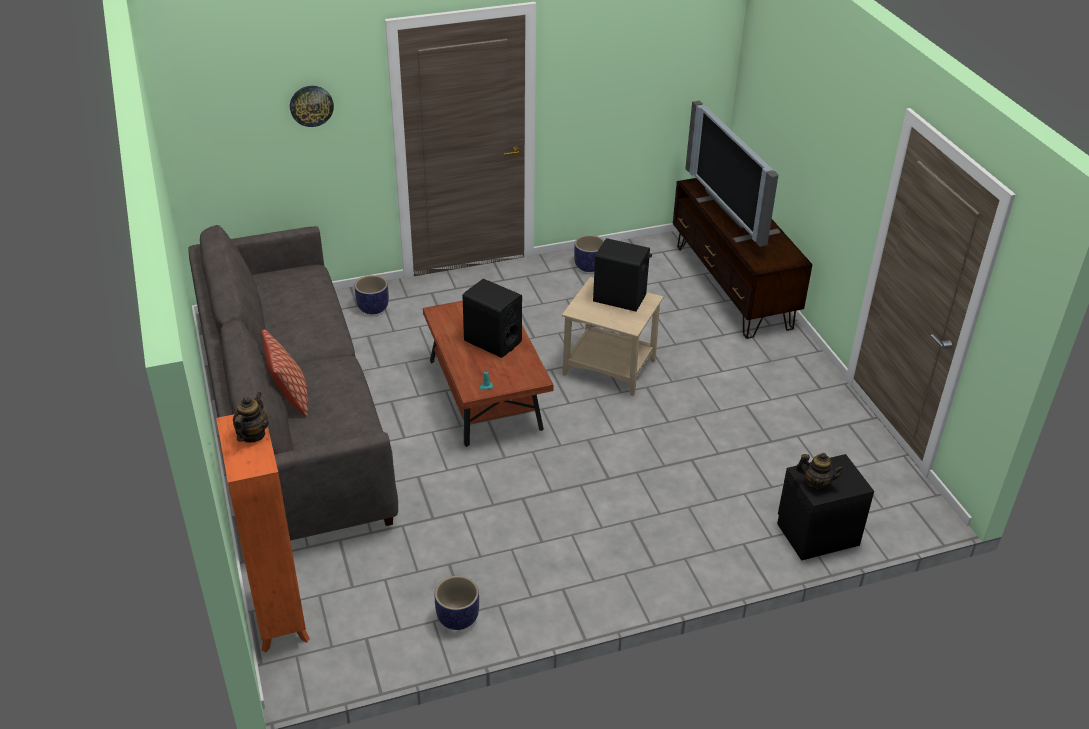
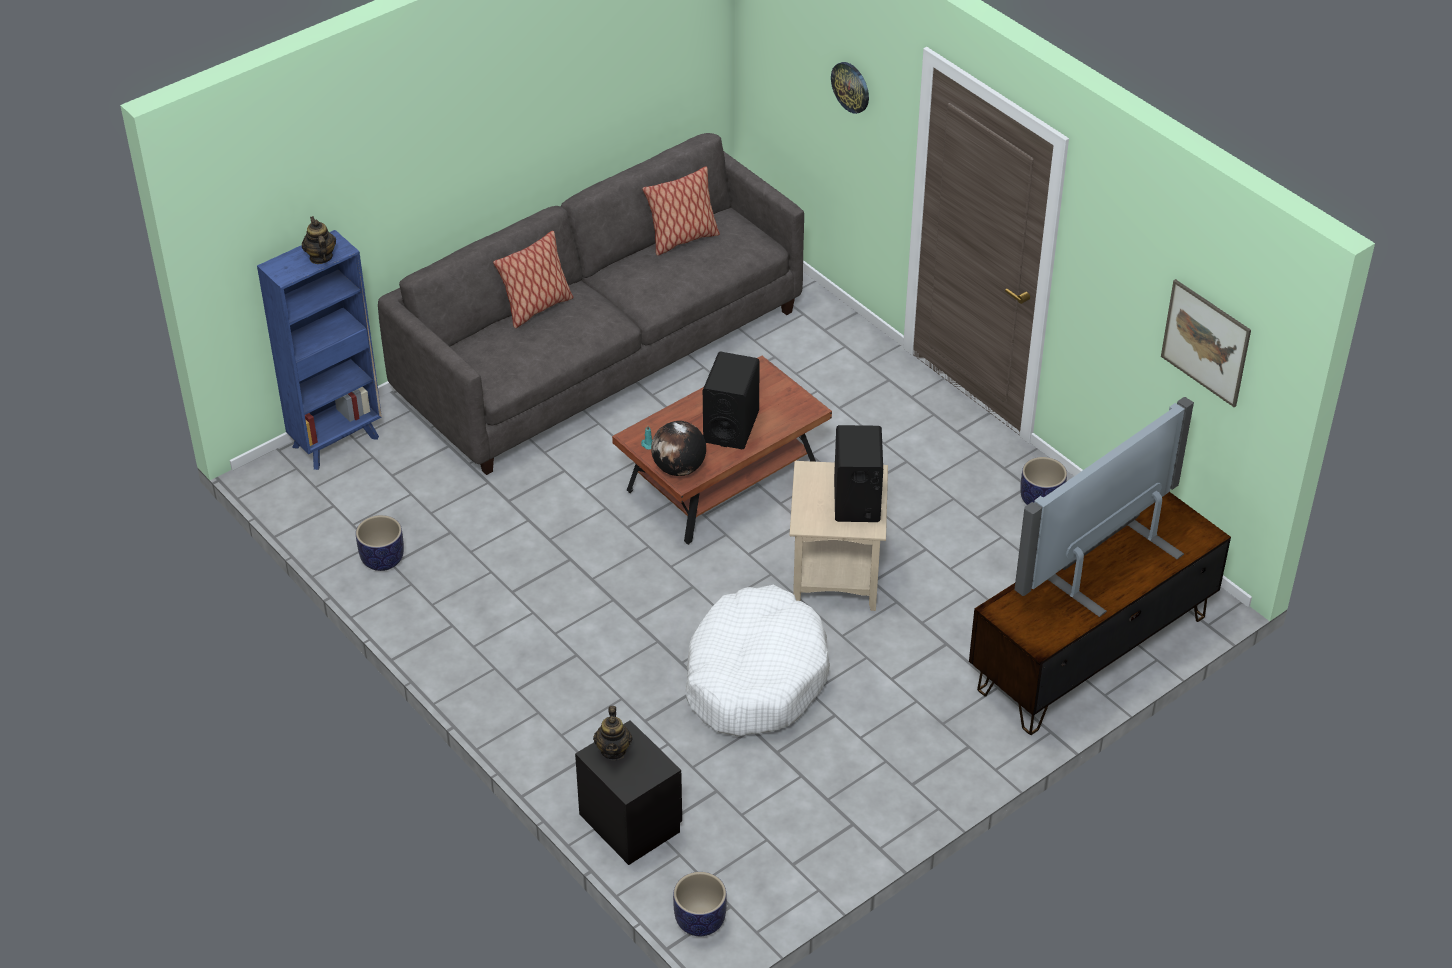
camera: 70 degrees right, 5 degrees up
(252, 435) = (320, 257): teapot -> teapot turned 105 degrees counterclockwise
(270, 303) = (682, 239): none -> pillow
(280, 616) = (337, 441): orange bookcase -> blue bookcase
(373, 308) = (827, 343): planter -> planter (699, 921)
(523, 378) = (679, 469): none -> globe
(670, 69) = (1206, 342): none -> picture
(694, 432) = (755, 676): none -> white dog bed

